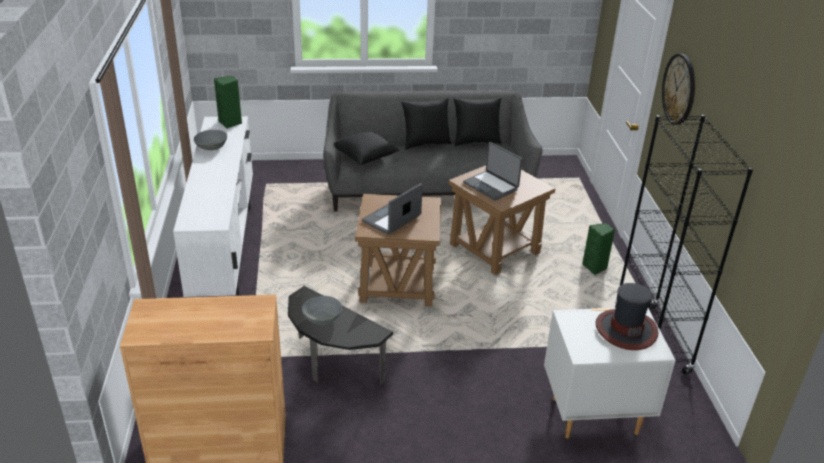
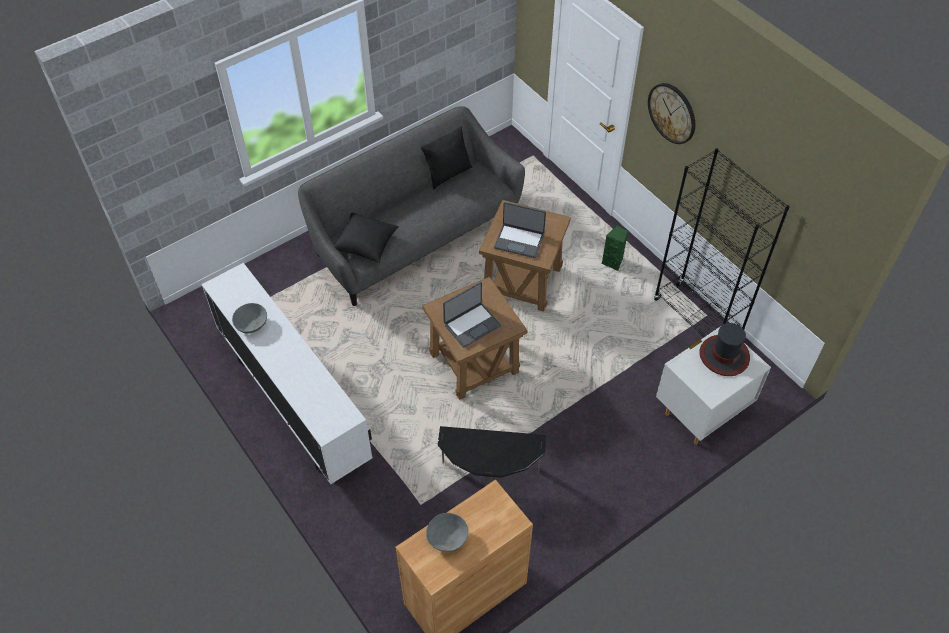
camera: 30 degrees left, 20 degrees up
(230, 123) = (237, 281): green speaker -> none
(323, 318) = (484, 452): grey bowl -> grey bowl (448, 537)
(392, 219) = (471, 324): laptop -> laptop turned 135 degrees counterclockwise
(425, 143) = (405, 199): black pillow -> none

